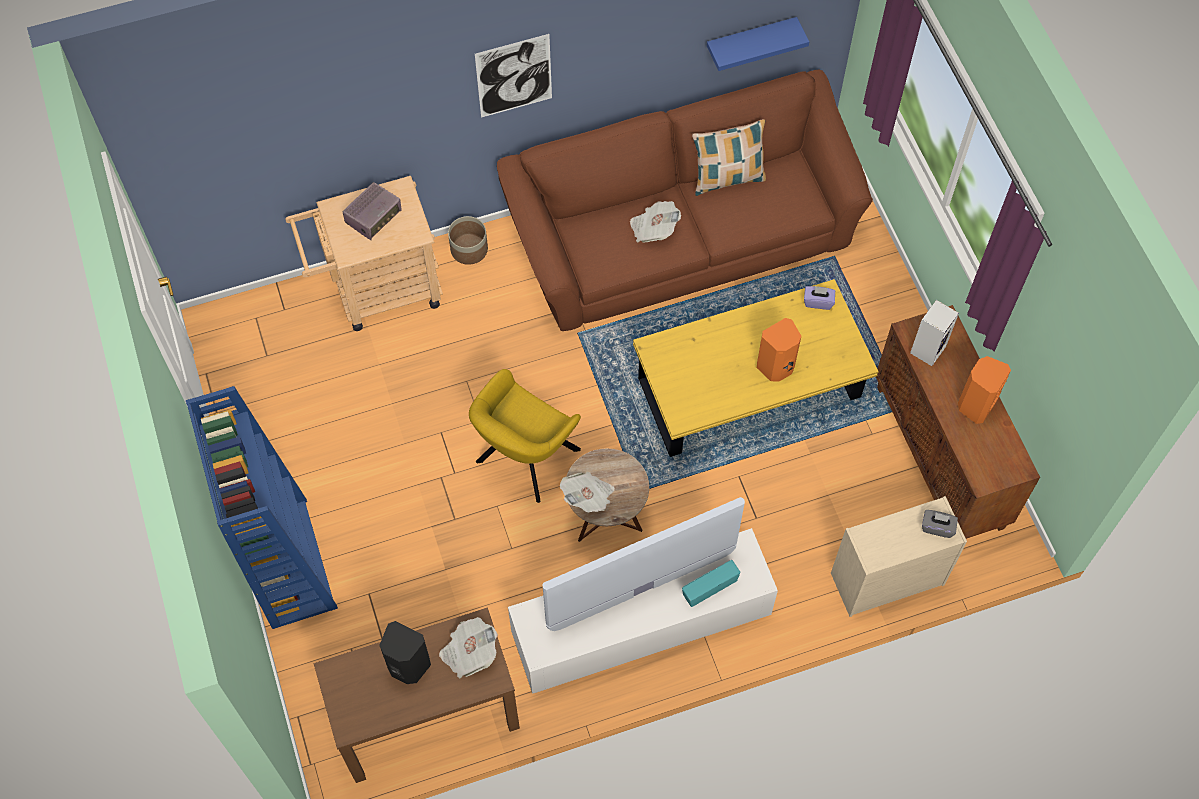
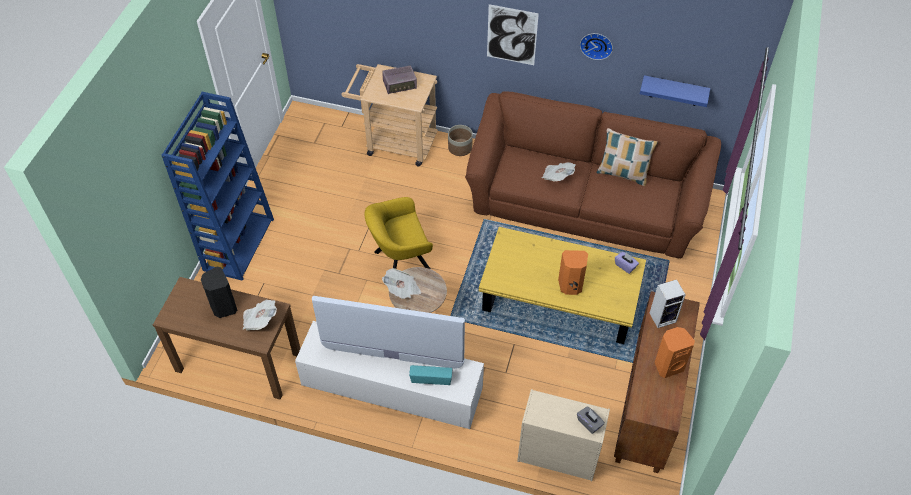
camera: 35 degrees right, 10 degrees down
(637, 34) = (596, 44): none -> wall clock

